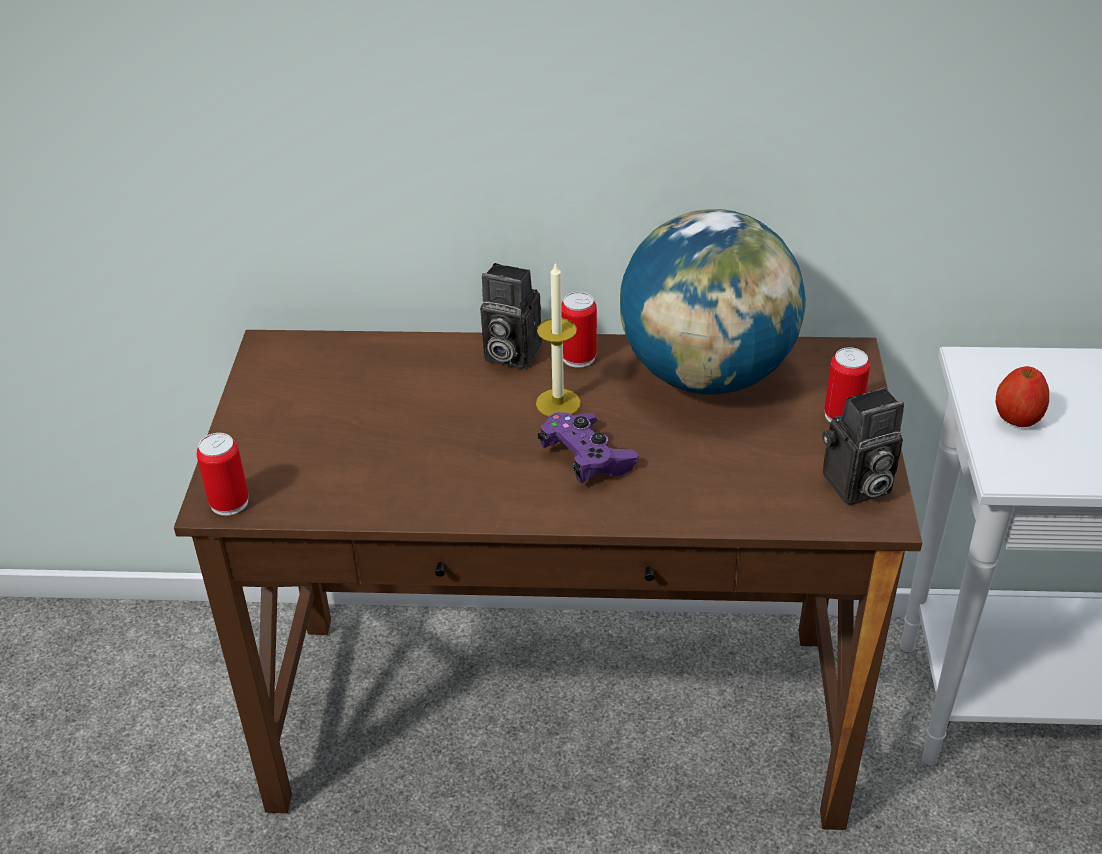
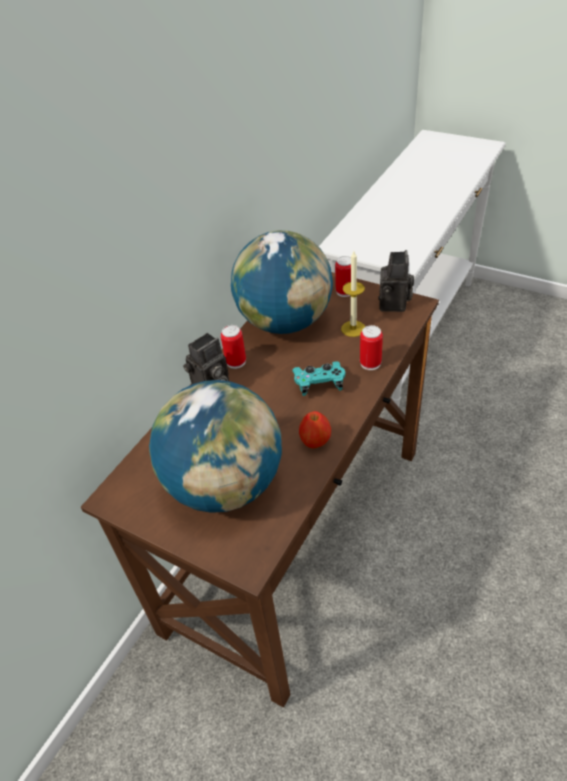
camera: 60 degrees left, 5 degrees up
(229, 502) = (253, 557): can -> can (370, 363)
(337, 434) = (225, 484): none -> globe
(558, 403) = (267, 381): candle -> candle (353, 328)
(586, 459) = (319, 384): purple game controller -> turquoise game controller
(1016, 420) = (377, 249): apple -> apple (315, 442)

